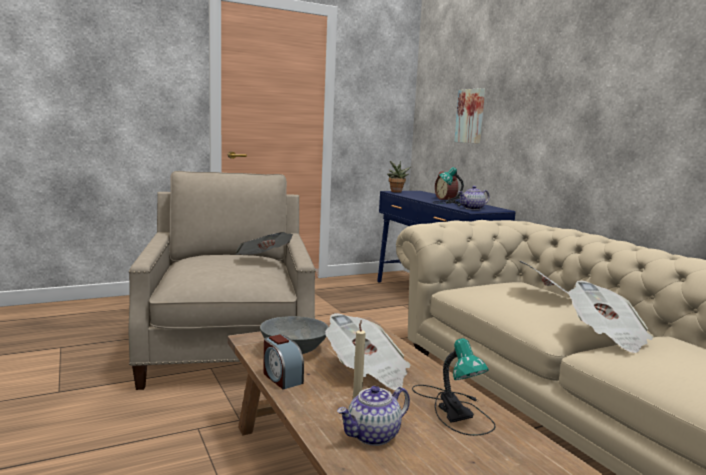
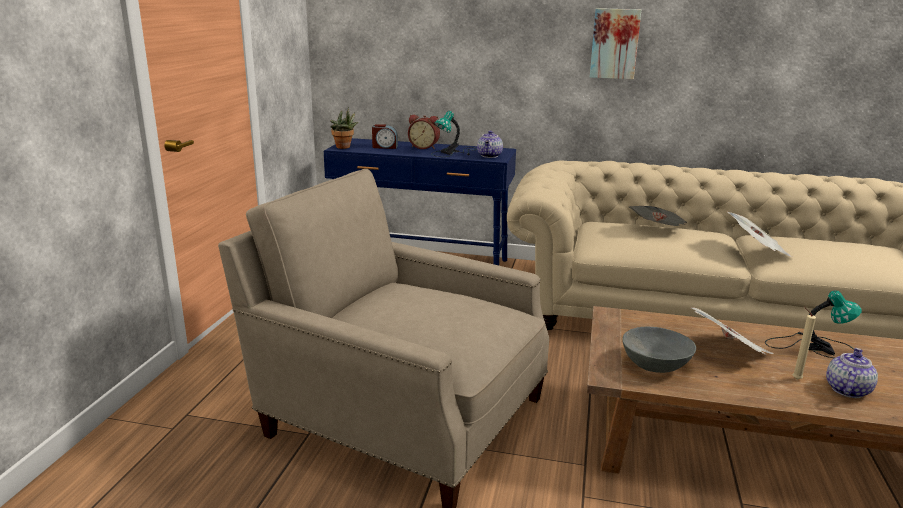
camera: 50 degrees left, 10 degrees up
(263, 260) = (431, 289): newspaper -> none
(281, 378) = (719, 390): alarm clock -> alarm clock (384, 147)
(373, 436) = (847, 389): teapot -> teapot turned 150 degrees counterclockwise
(471, 116) = (426, 43): picture -> picture (614, 43)

